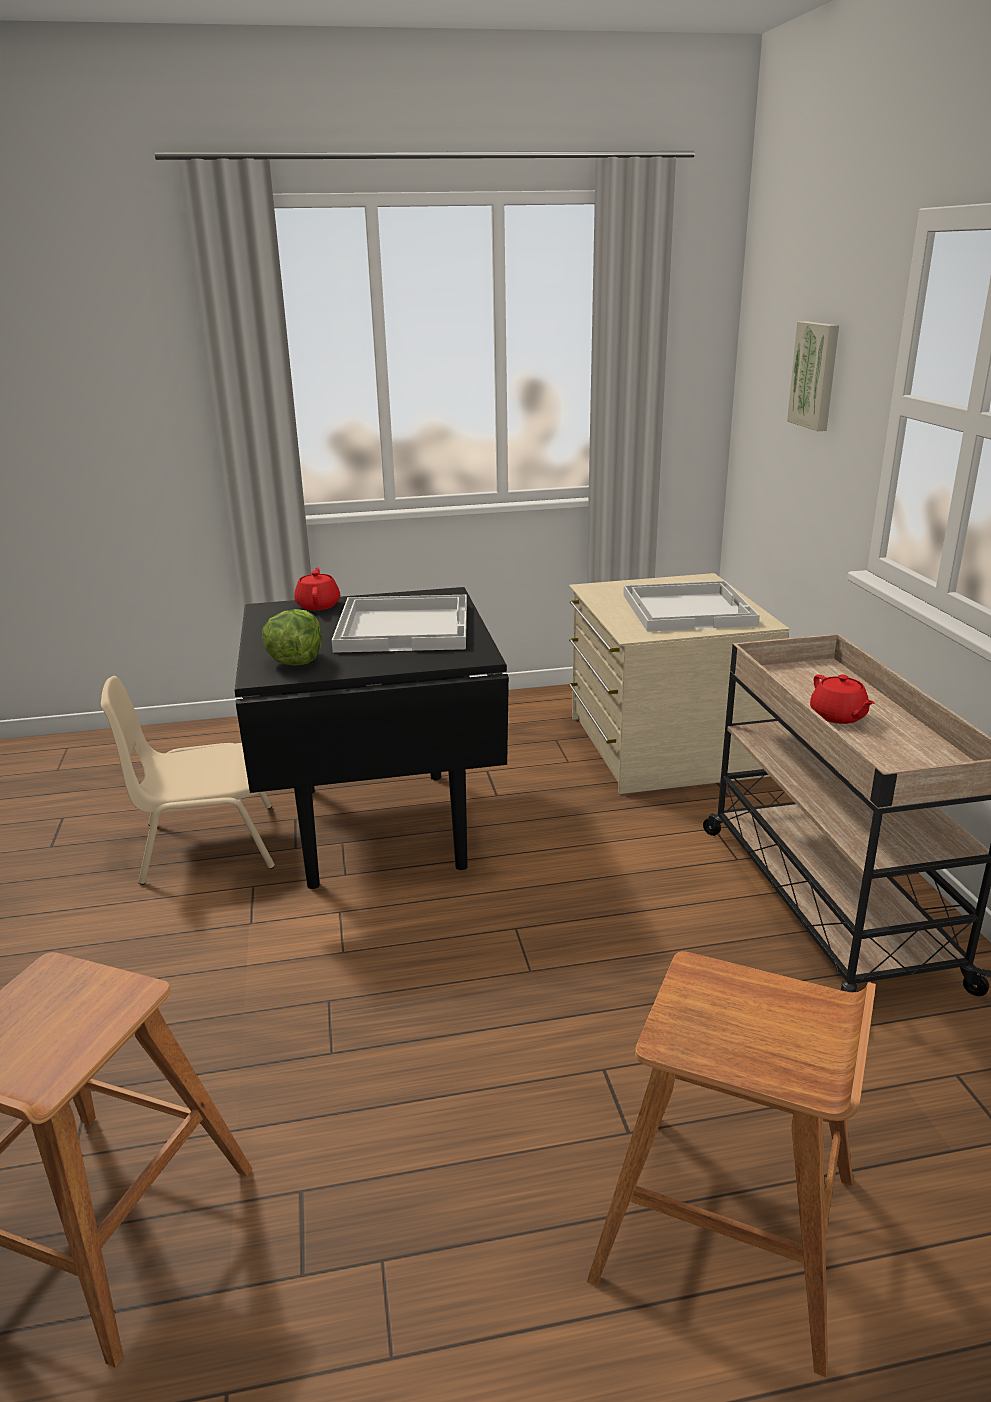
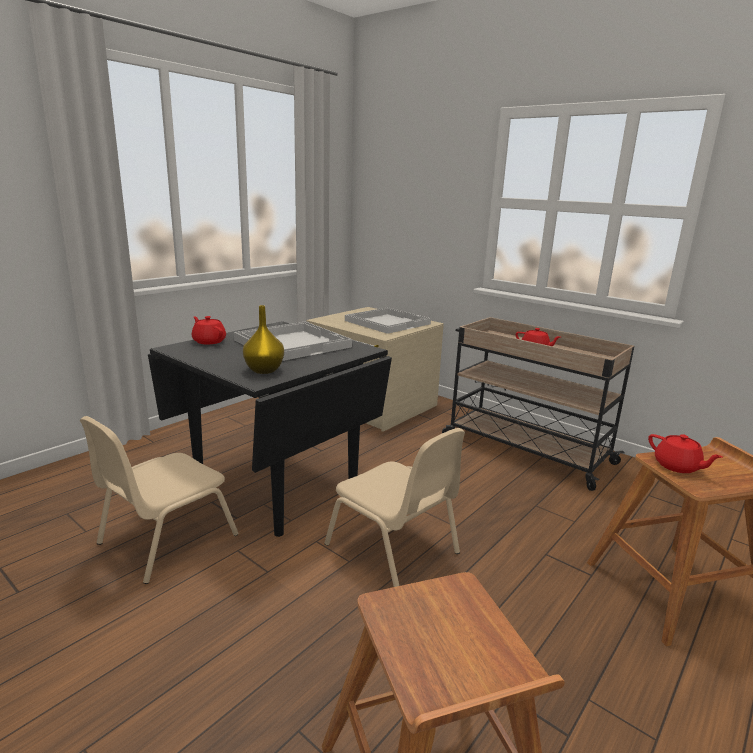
camera: 40 degrees left, 5 degrees down
(295, 662) = (264, 370): lettuce -> yellow vase
(410, 962) = (394, 549): none -> beige chair
(708, 998) = (677, 466): none -> red teapot
(816, 375) = (426, 194): picture -> none

